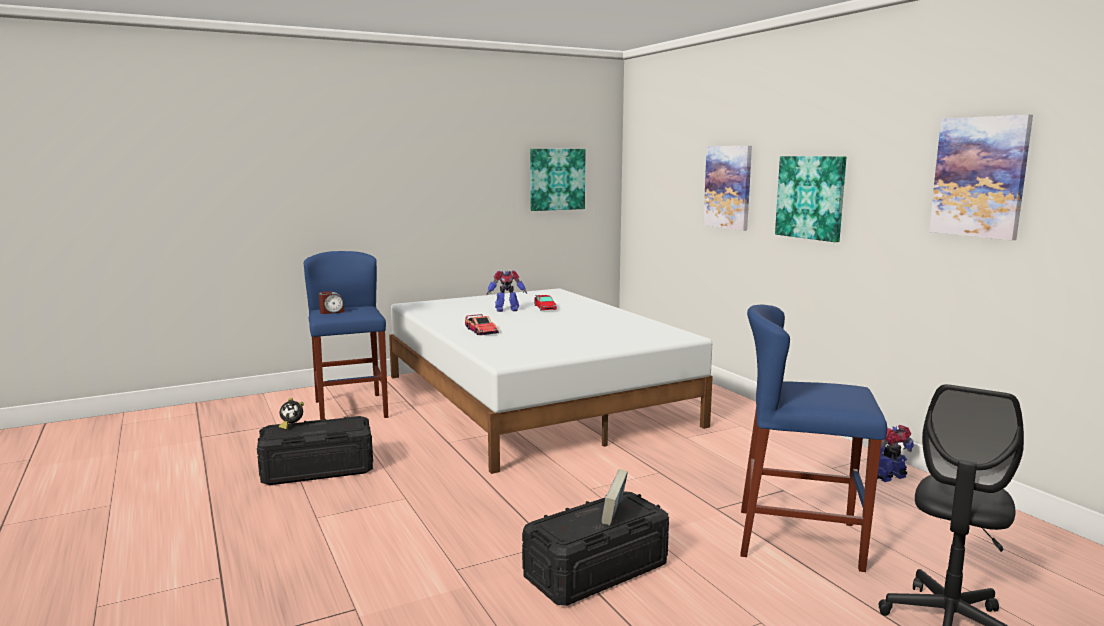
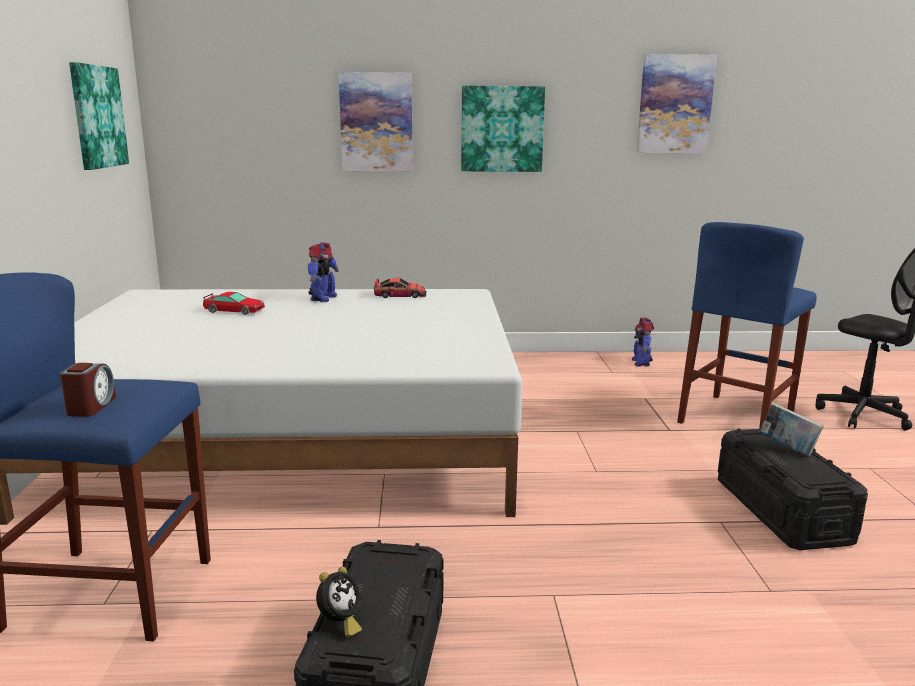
camera: 65 degrees left, 5 degrees up
(481, 331) = (307, 354): toy car -> toy car (400, 295)
(506, 310) = (205, 326): toy robot -> toy robot (322, 298)

